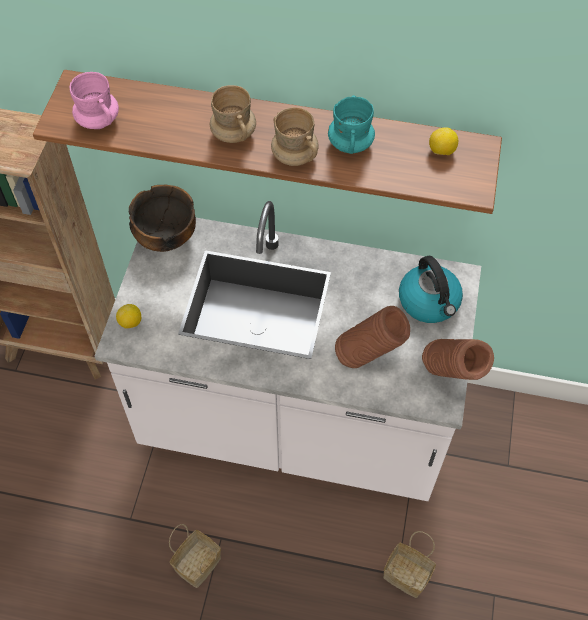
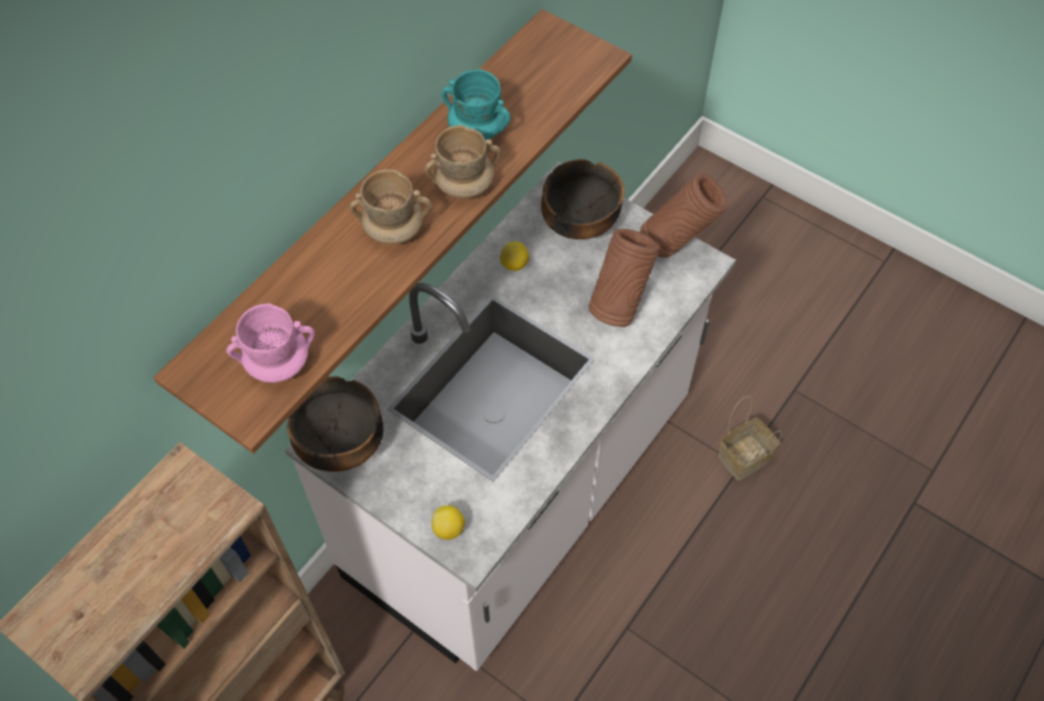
camera: 65 degrees left, 0 degrees up
(197, 565) = (649, 666): basket -> none
(429, 302) = (579, 223): kettle -> bowl
(441, 151) = (534, 61): lemon -> lemon (514, 264)

